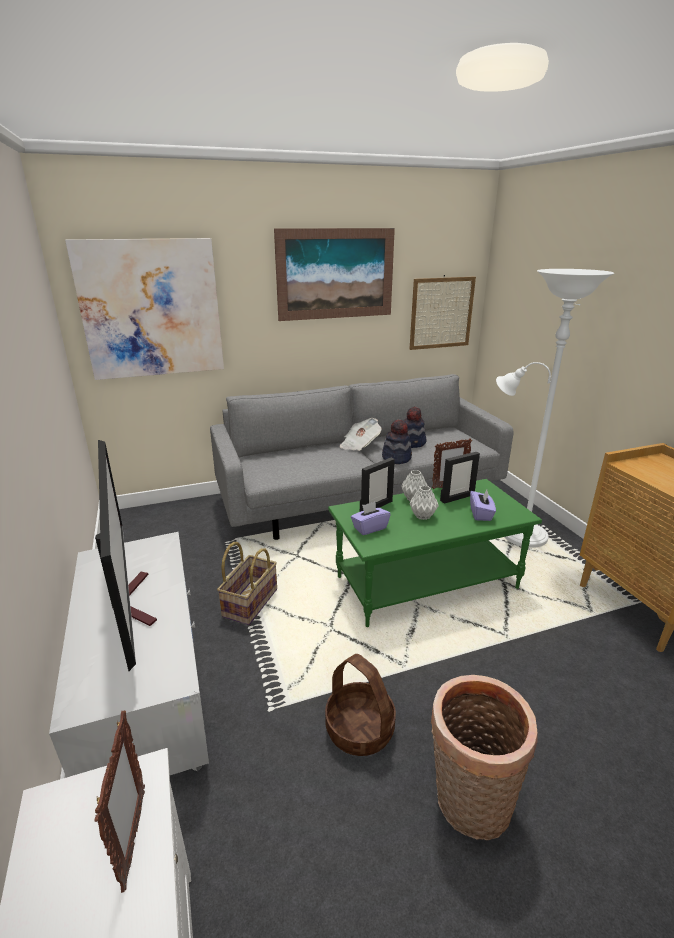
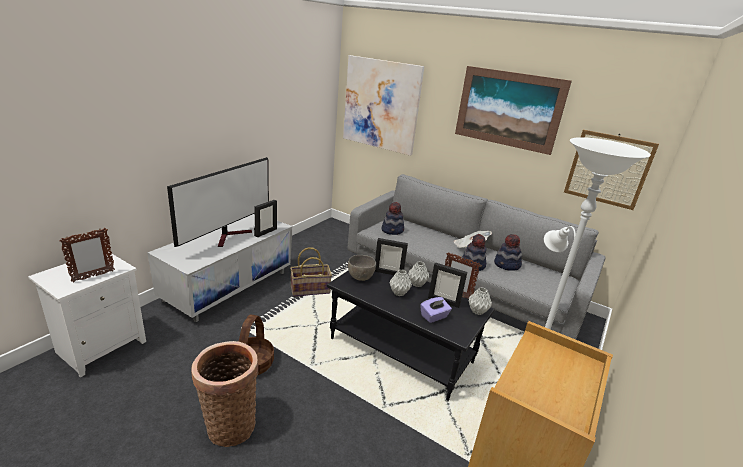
camera: 50 degrees right, 0 degrees up
(165, 561) = (265, 232): none -> picture frame
(277, 469) = (392, 230): none -> hat
(369, 528) = (360, 277): purple tissue box -> grey bowl
(426, 582) = (402, 350): green coffee table -> black coffee table
(486, 488) = (477, 311): none -> grey vase

